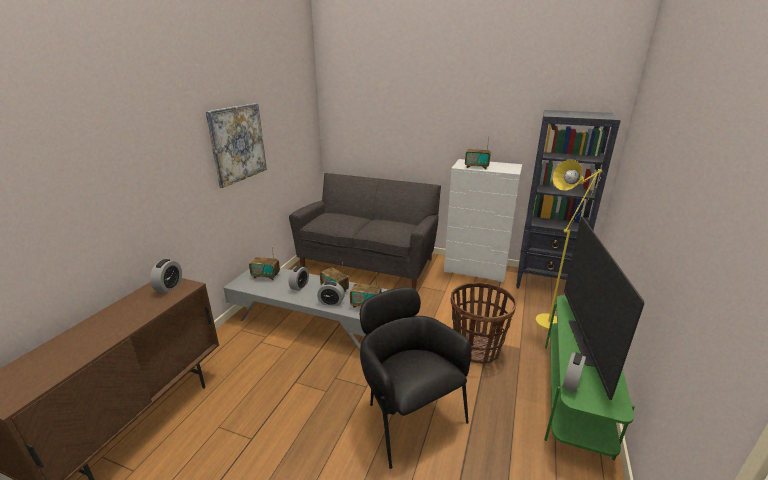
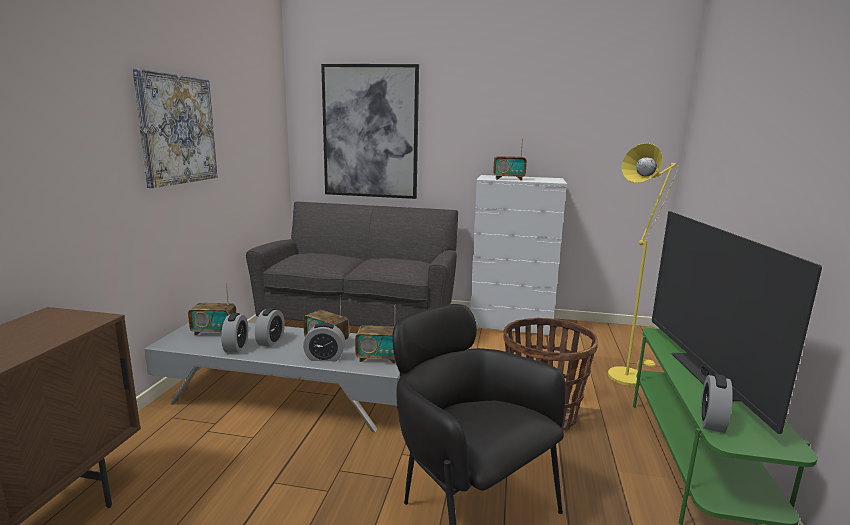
camera: 10 degrees left, 10 degrees down
(169, 287) = (58, 321): alarm clock -> alarm clock (236, 347)
(378, 123) = (370, 132): none -> picture
(545, 283) = (605, 334): black bookcase -> none

